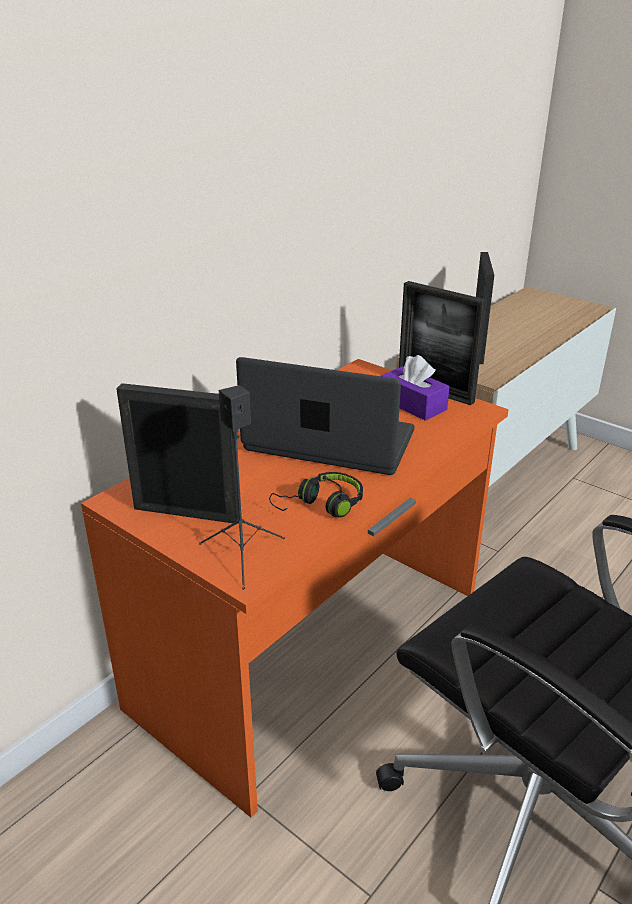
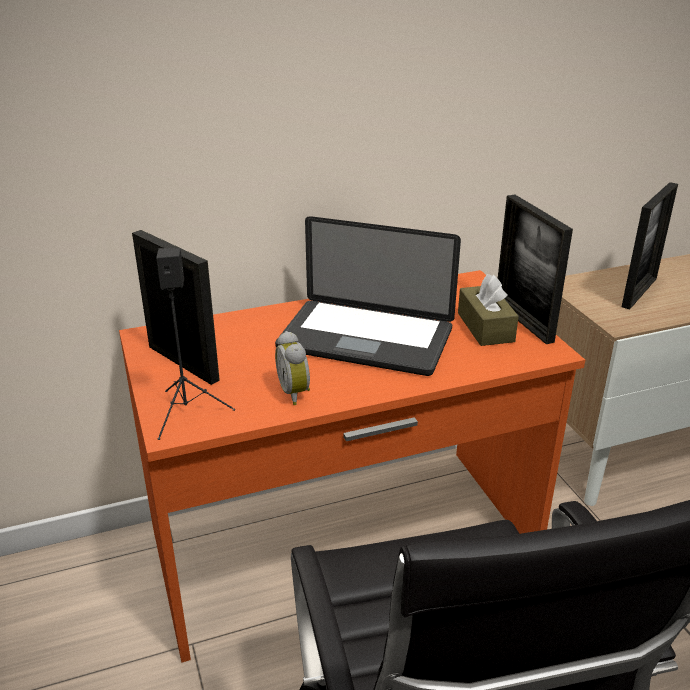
camera: 30 degrees right, 0 degrees up
(321, 505) = (296, 393): black headphones -> alarm clock
(329, 442) = (365, 339): laptop -> laptop turned 150 degrees clockwise
(413, 404) = (485, 327): purple tissue box -> brown tissue box

